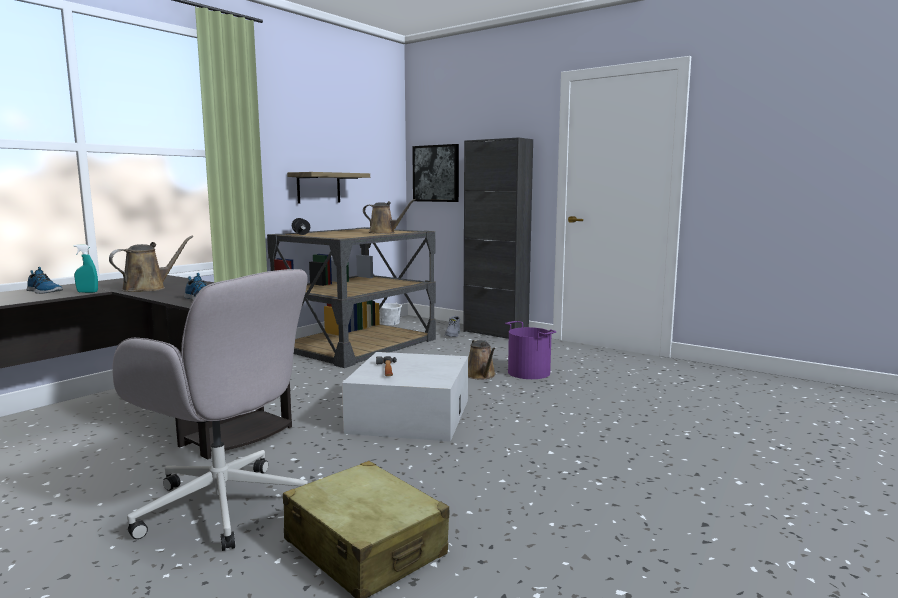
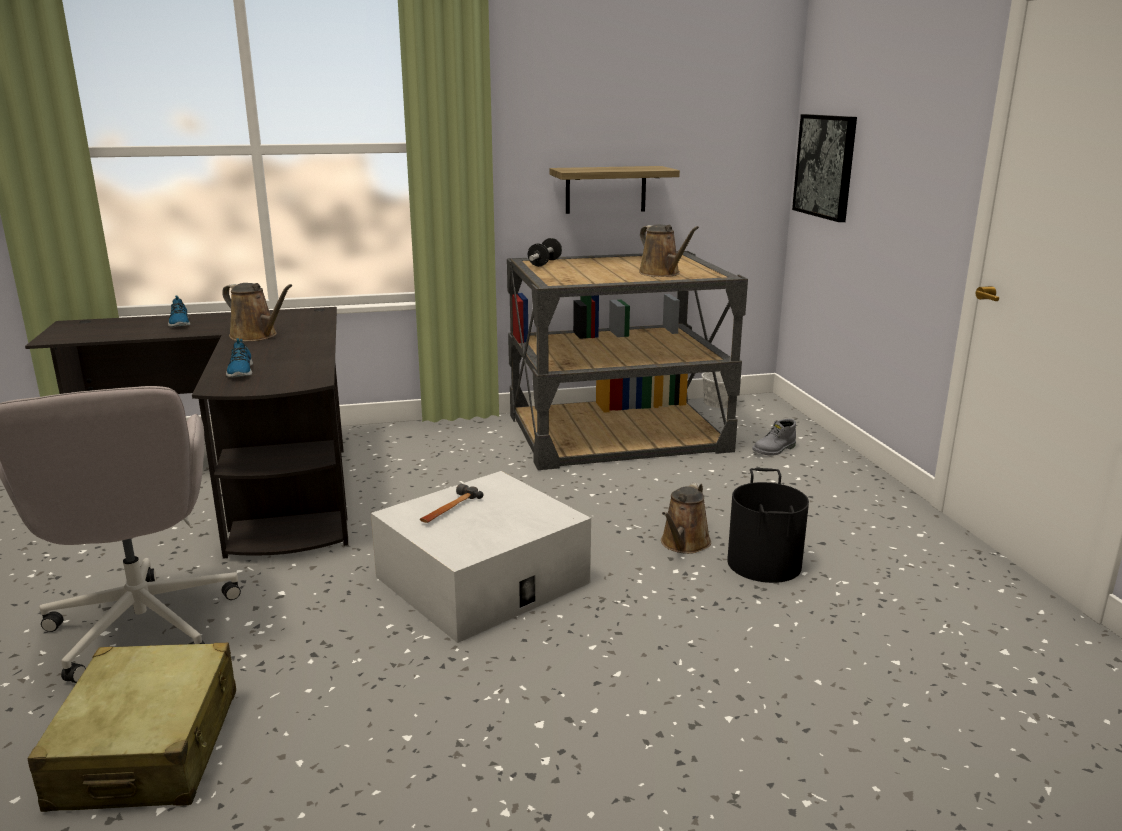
camera: 40 degrees right, 10 degrees up
(87, 292) = (201, 332): turquoise spray bottle -> none
(148, 288) = (256, 336): brown watering can -> brown watering can turned 45 degrees clockwise
(495, 333) = (847, 465): black cabinet -> none
(529, 372) = (765, 563): purple bucket -> black bucket

